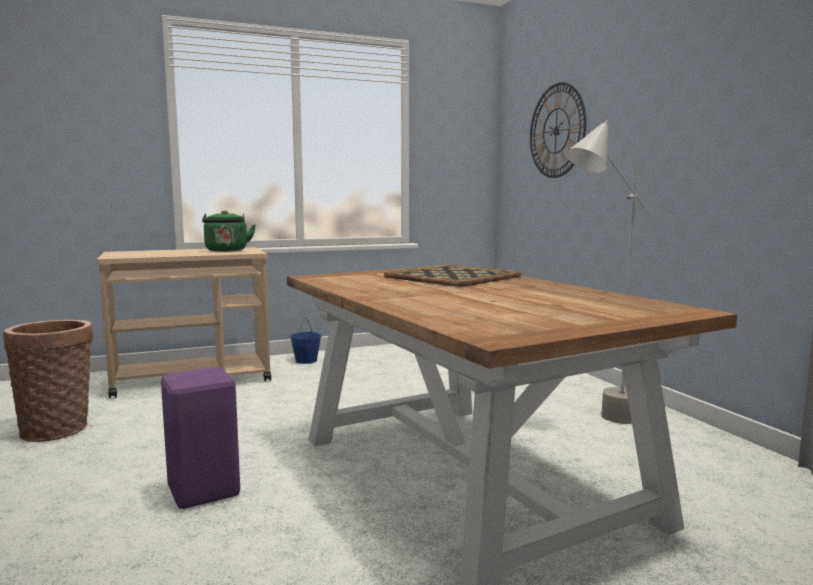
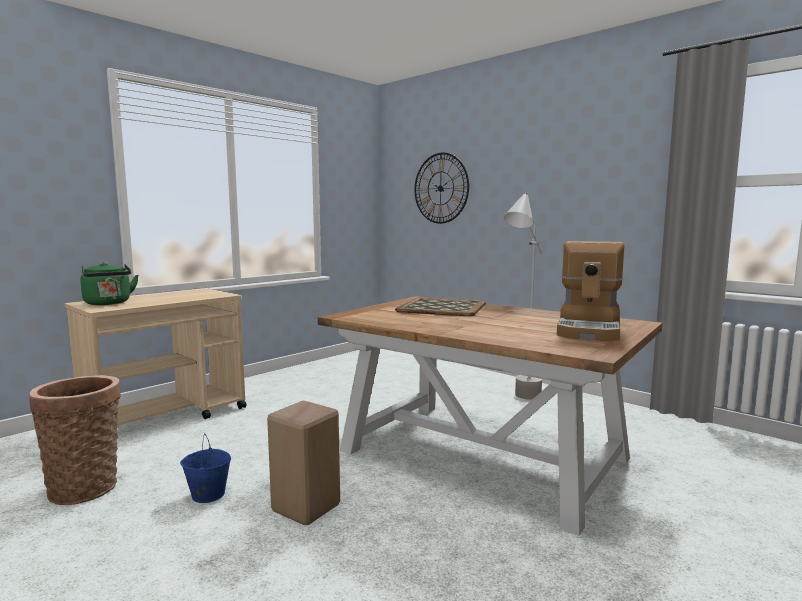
camera: 25 degrees left, 0 degrees up
(201, 491) = (304, 508): purple stool -> beige stool
(226, 251) = (195, 294): green kettle -> green kettle (108, 303)
(305, 361) = (254, 386): blue bucket -> blue bucket (207, 495)
(583, 311) = (590, 329): none -> coffee machine

